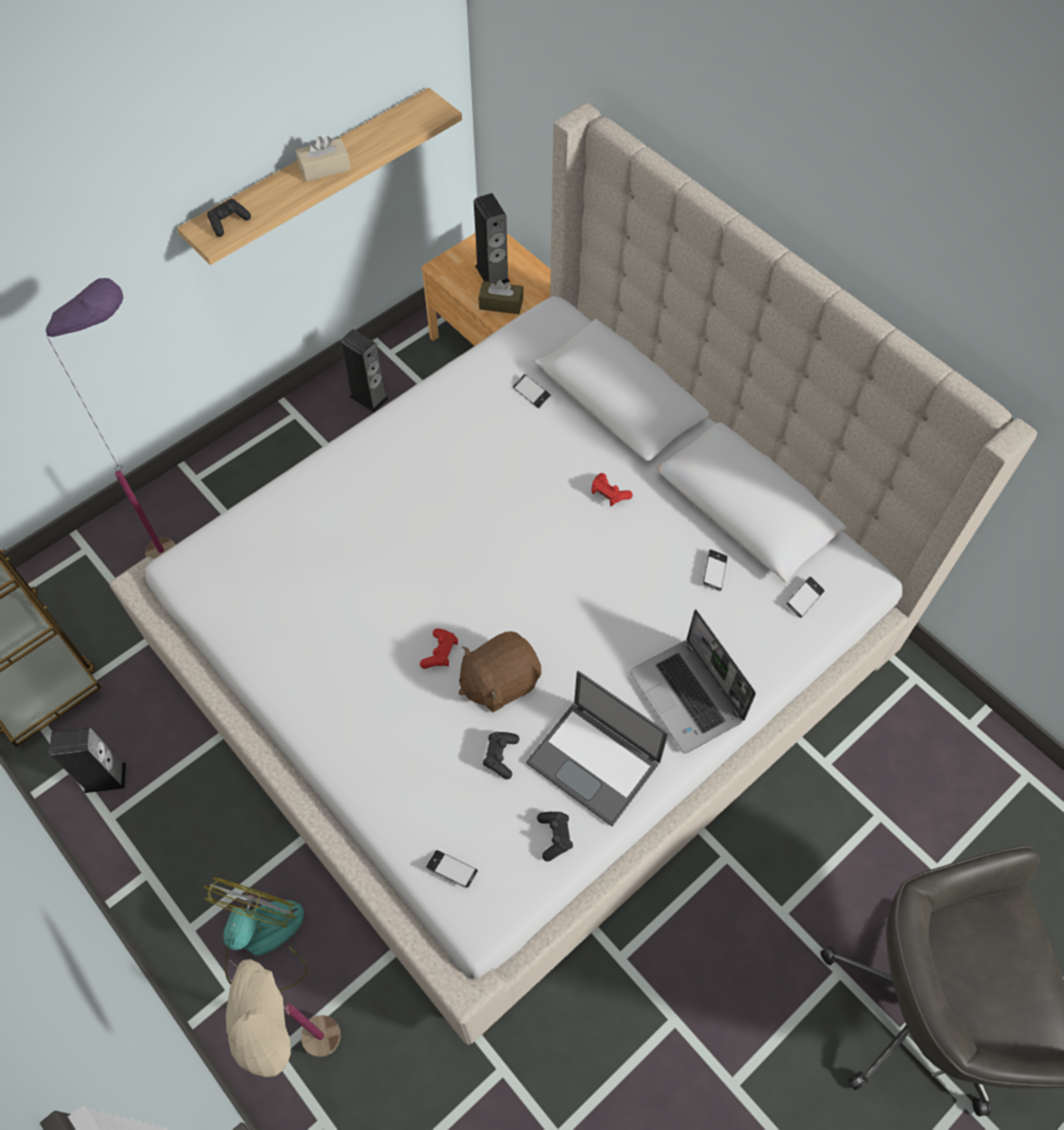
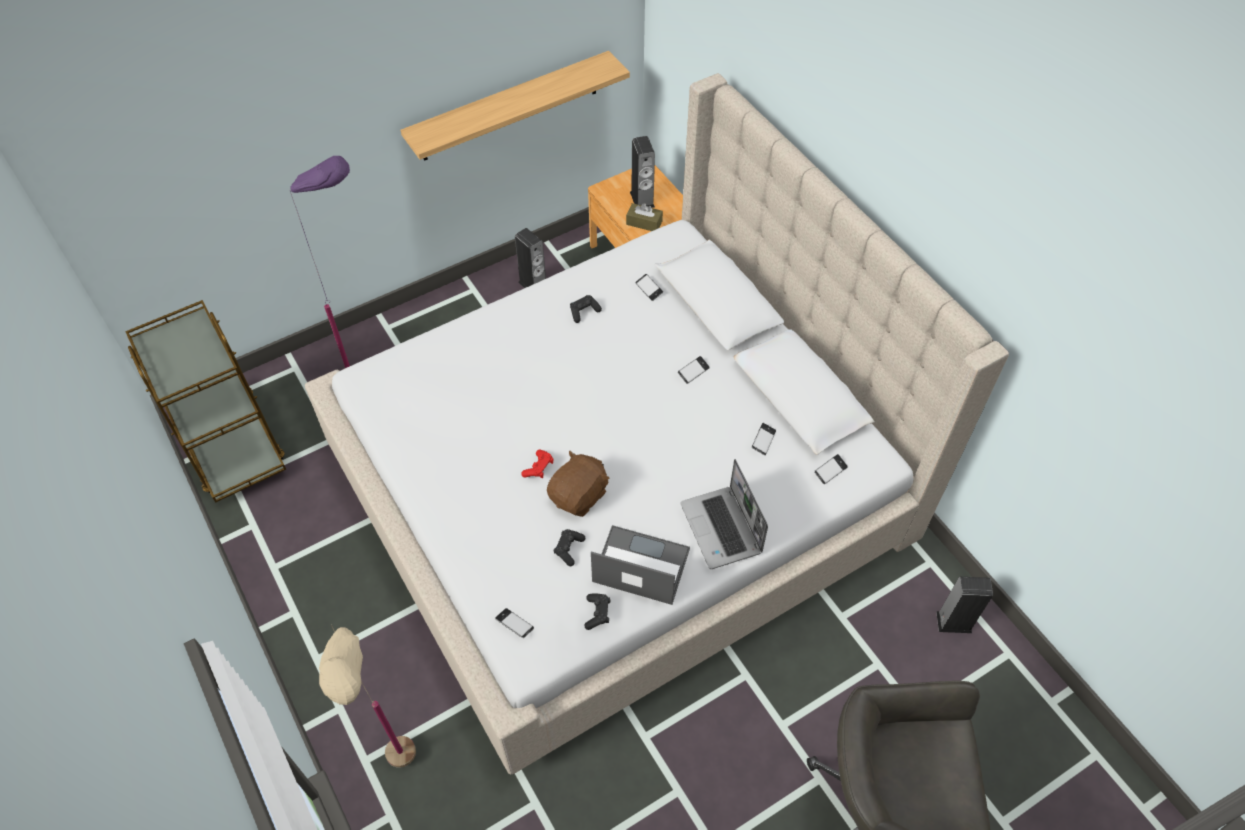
camera: 10 degrees right, 5 degrees down
(105, 777) = (276, 537): speaker -> speaker (954, 622)
(228, 222) = (438, 130): black game controller -> black game controller (584, 312)
(263, 942) = (371, 677): fan -> none
(324, 168) = (518, 100): beige tissue box -> none
(499, 681) = (579, 495): brown plush toy -> brown plush toy turned 150 degrees clockwise
(595, 763) = (639, 565): laptop -> laptop turned 150 degrees clockwise
(609, 494) = (693, 371): red game controller -> phone

